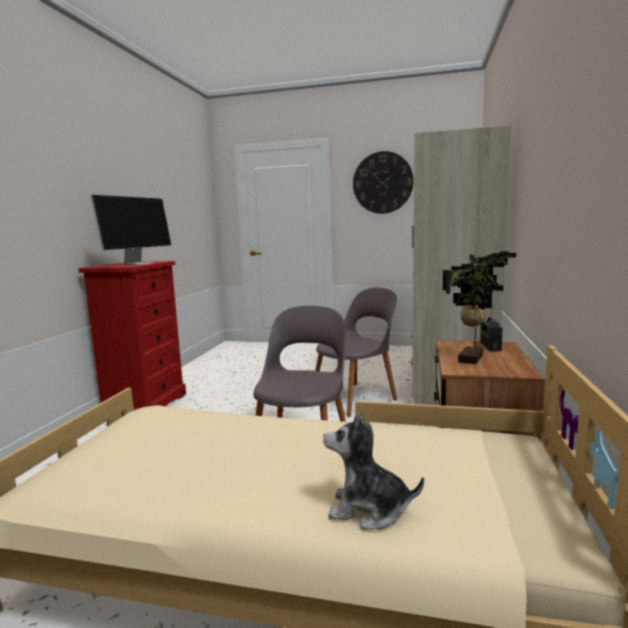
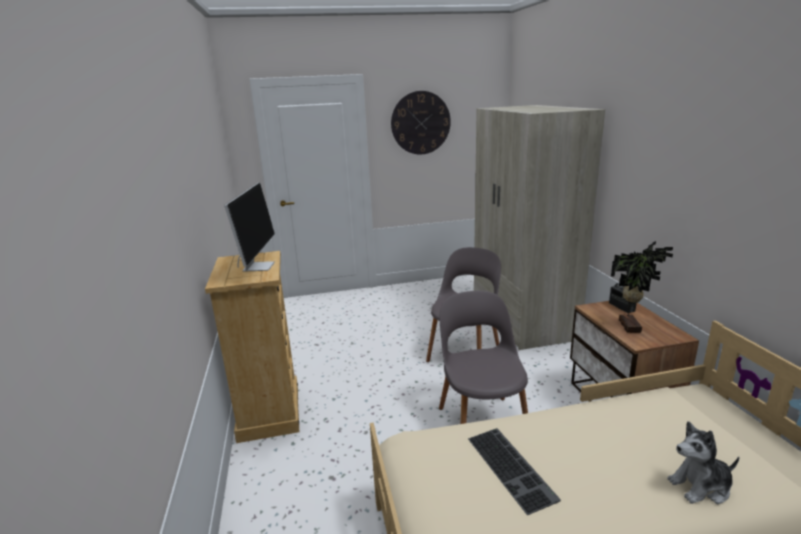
camera: 25 degrees left, 10 degrees up
(145, 405) = (269, 411): red dresser -> beige dresser
(197, 444) = (512, 468): none -> keyboard

